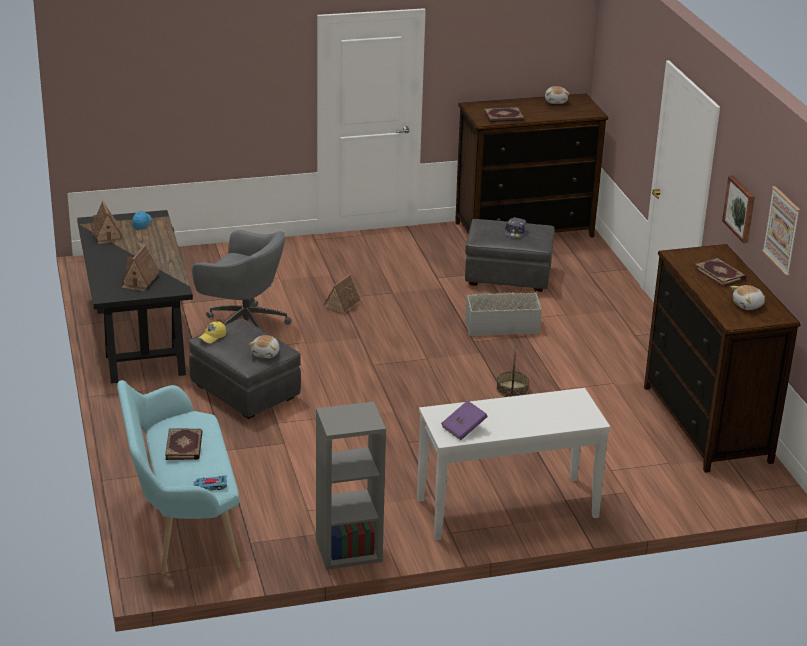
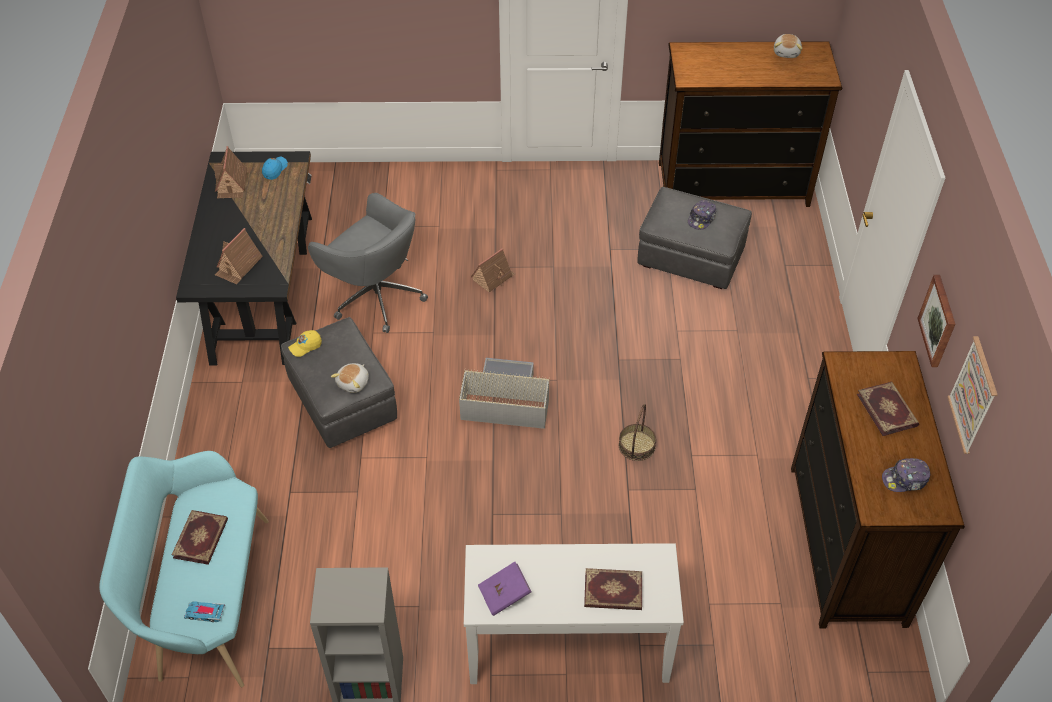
camera: 15 degrees right, 20 degrees up
(499, 322) = (656, 333): grey storage box -> grey storage box (504, 401)
(503, 117) = (714, 74): book -> book (613, 592)
(748, 305) = (905, 480): plush toy -> cap

